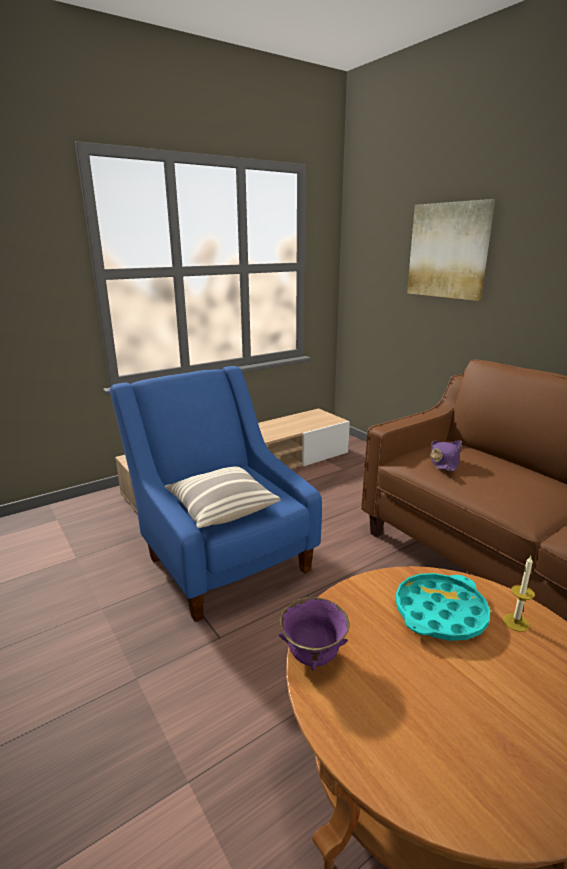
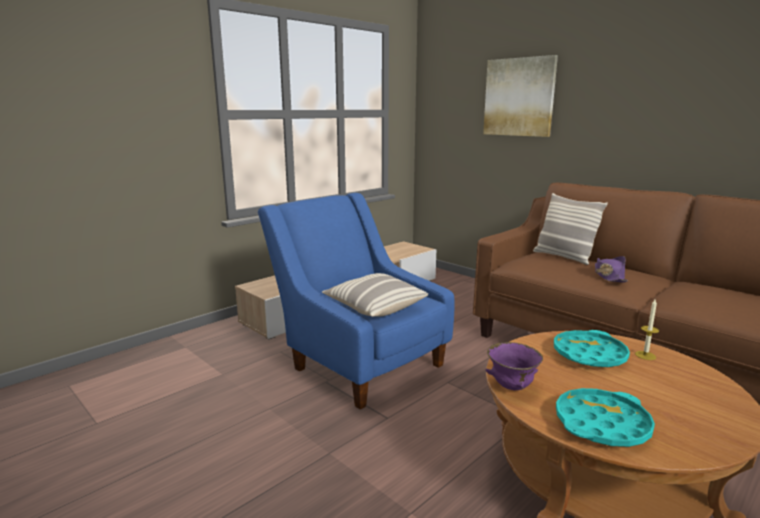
camera: 10 degrees left, 5 degrees down
(399, 743) = (601, 424): none -> turquoise tray
(444, 461) = (545, 263): purple hat -> purple hat (609, 276)
(473, 453) = (564, 257): none -> pillow

